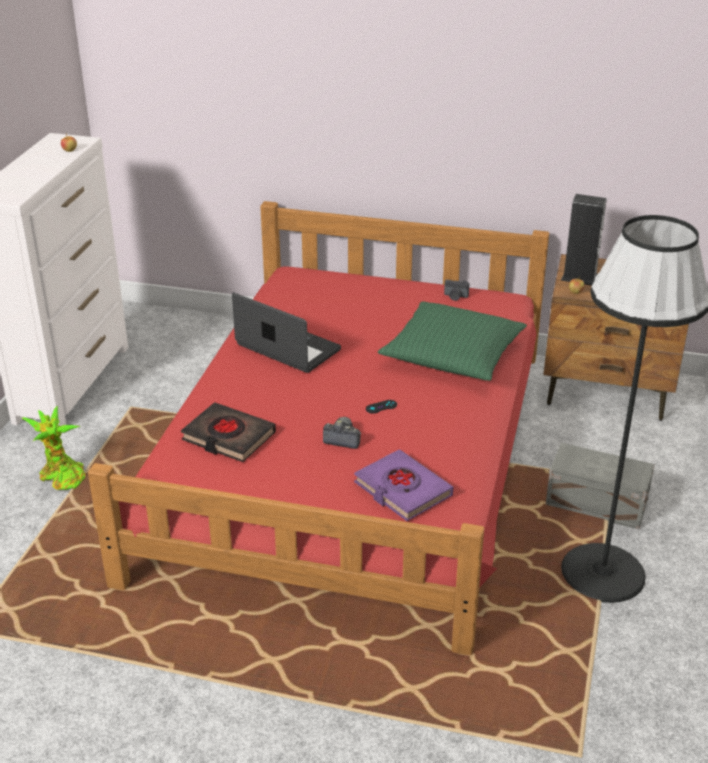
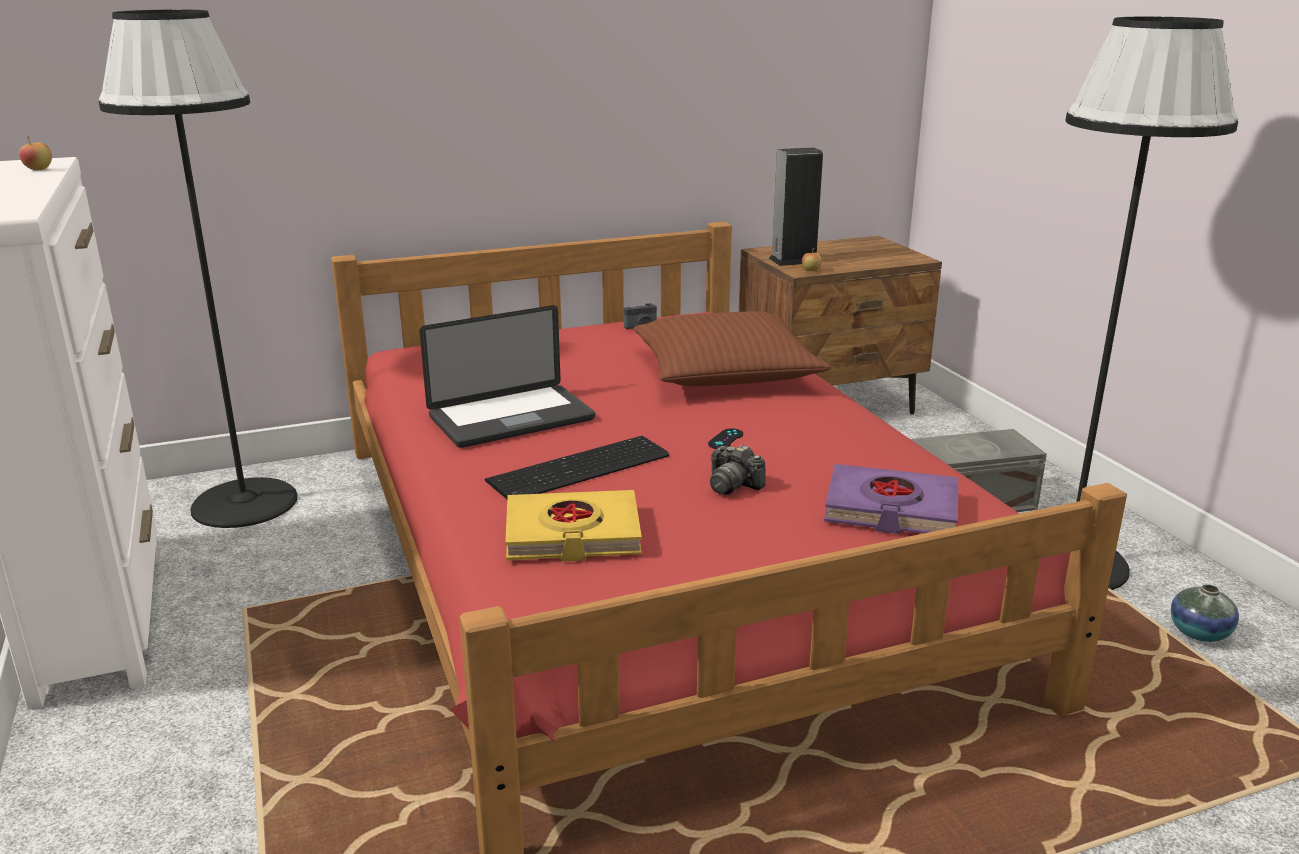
camera: 35 degrees left, 10 degrees down
(60, 477) = (212, 749): potted plant -> none
(186, 339) = (245, 502): none -> black floor lamp
(228, 437) = (572, 535): black book -> yellow book
(282, 397) = (582, 469): none -> keyboard
(288, 348) = (511, 418): laptop -> laptop turned 150 degrees clockwise
(342, 439) = (732, 485): camera -> camera turned 120 degrees counterclockwise
(452, 354) = (725, 371): green pillow -> brown pillow
(615, 652) = (1199, 633): none -> vase

